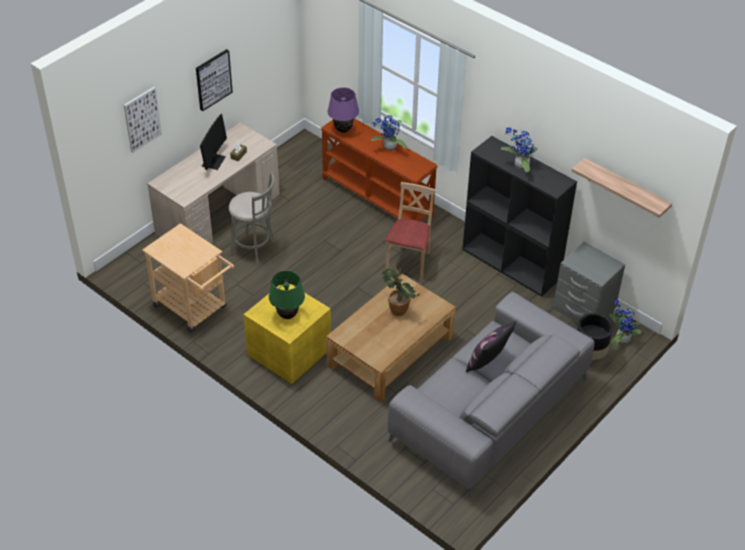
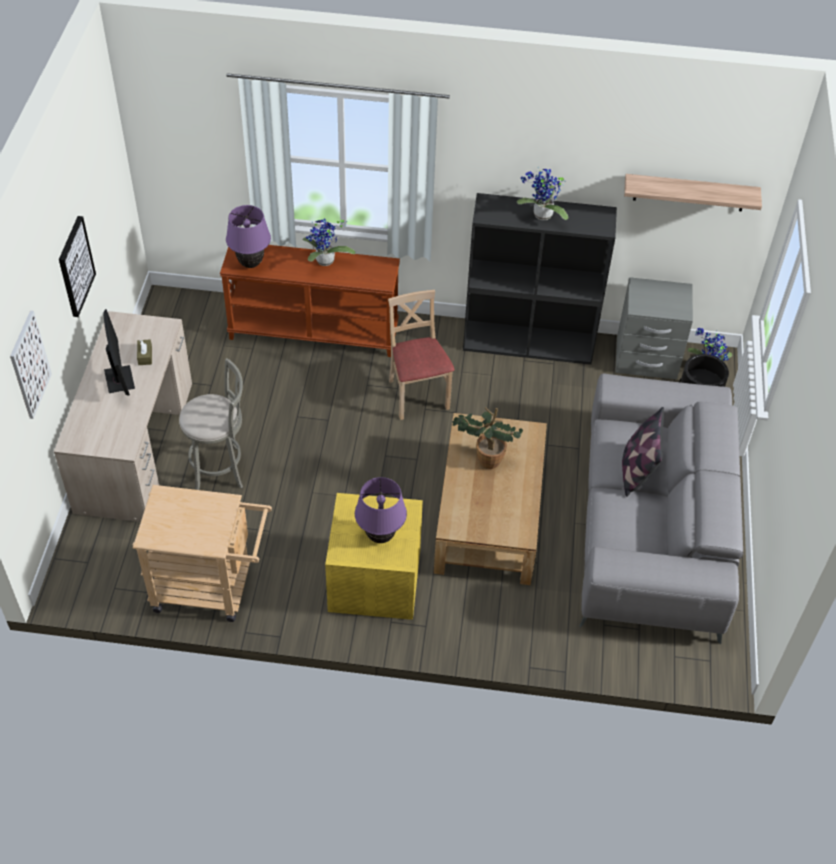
camera: 35 degrees left, 5 degrees up
(287, 315) = (380, 536): green table lamp -> purple table lamp

